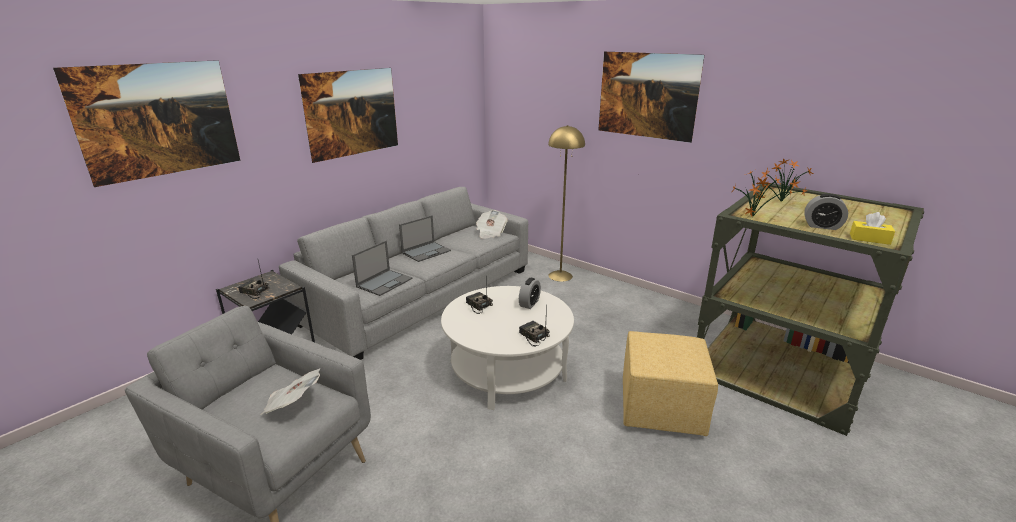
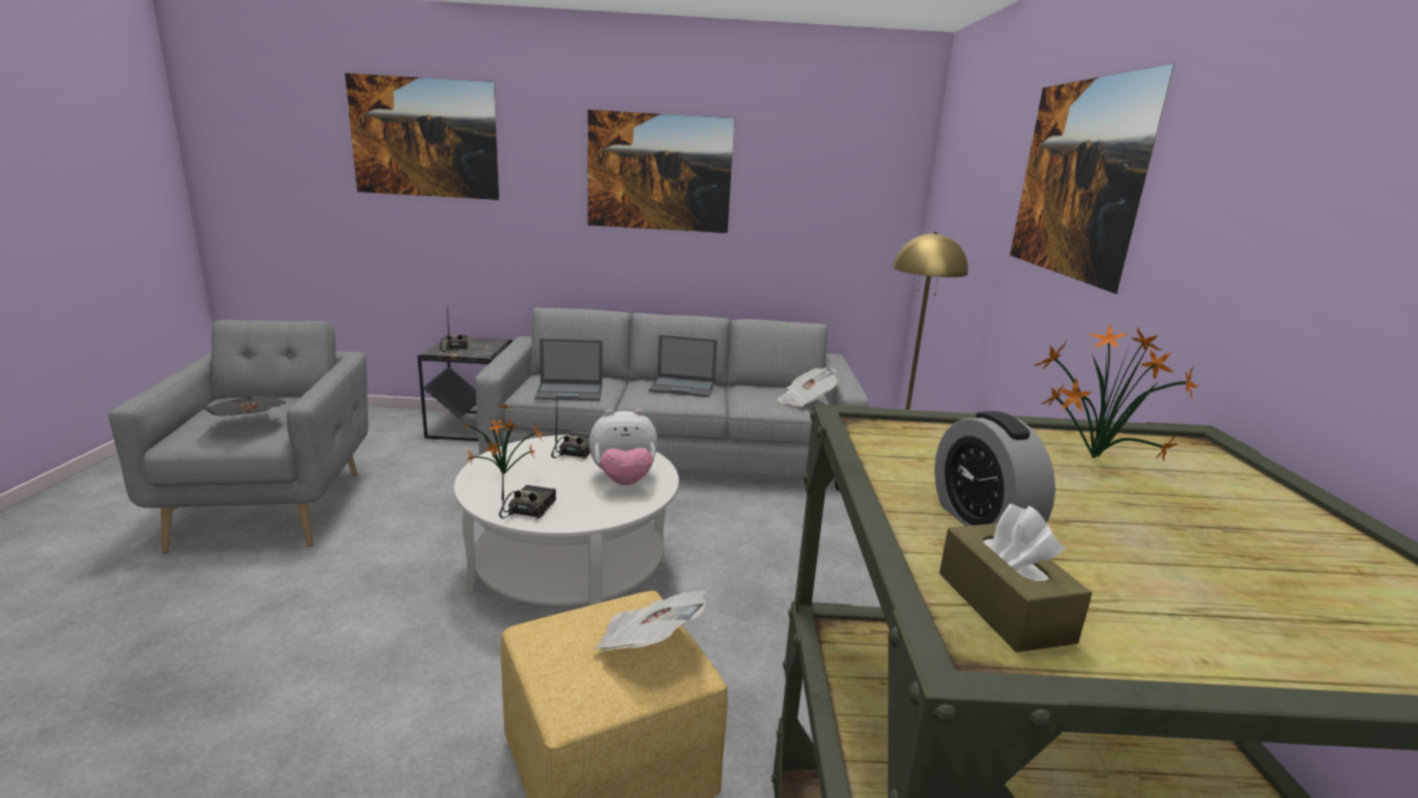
camera: 50 degrees right, 5 degrees down
(529, 303) = (623, 480): alarm clock -> plush toy
(672, 343) = (648, 644): none -> newspaper
(753, 217) = (885, 438): potted plant -> potted plant (506, 474)
(869, 239) = (1003, 606): yellow tissue box -> brown tissue box

